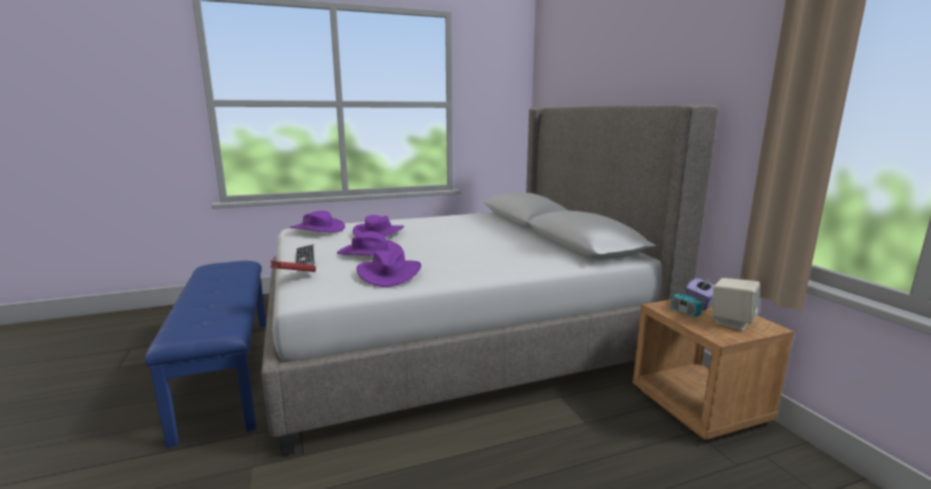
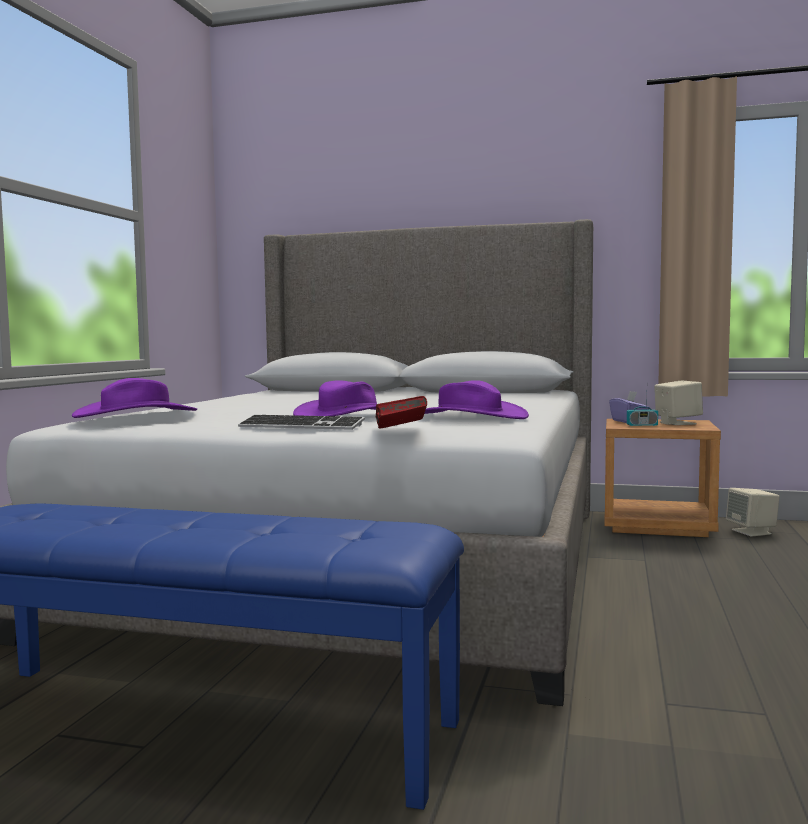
camera: 55 degrees left, 10 degrees down
(379, 232) = (259, 405): purple hat -> none
(768, 462) = (752, 532): none -> beige speaker

